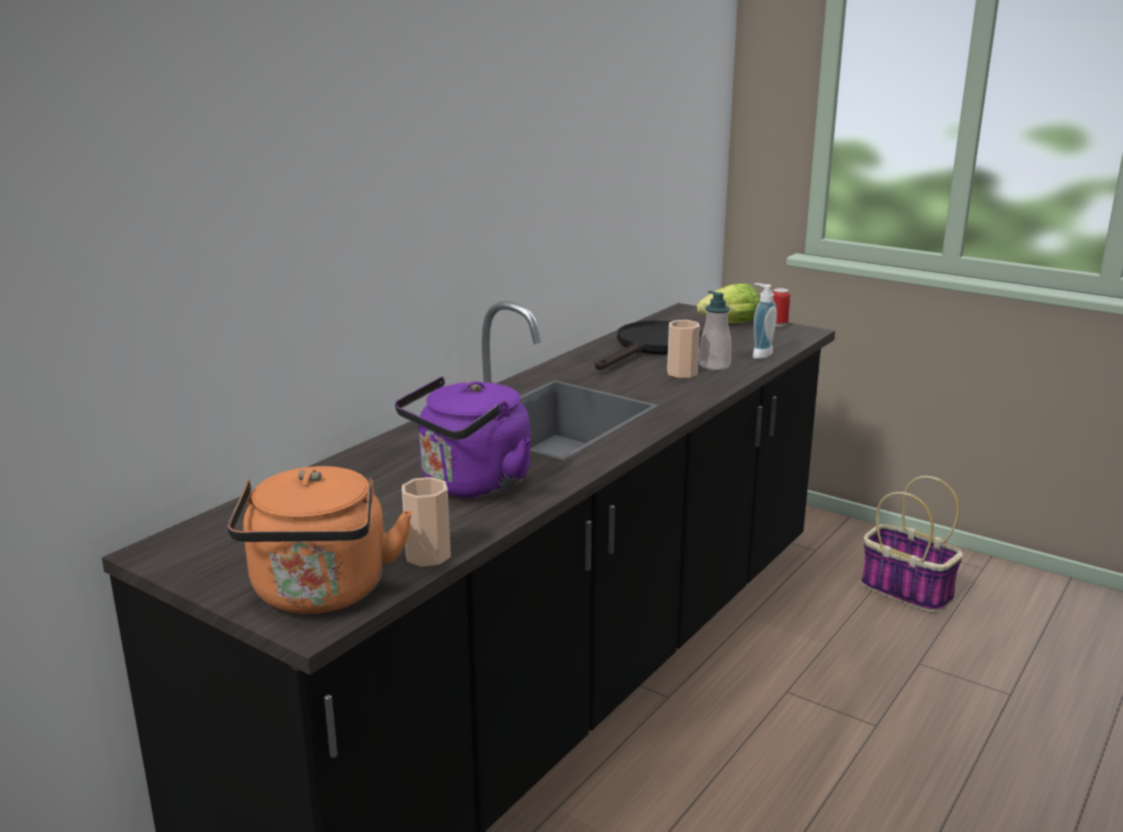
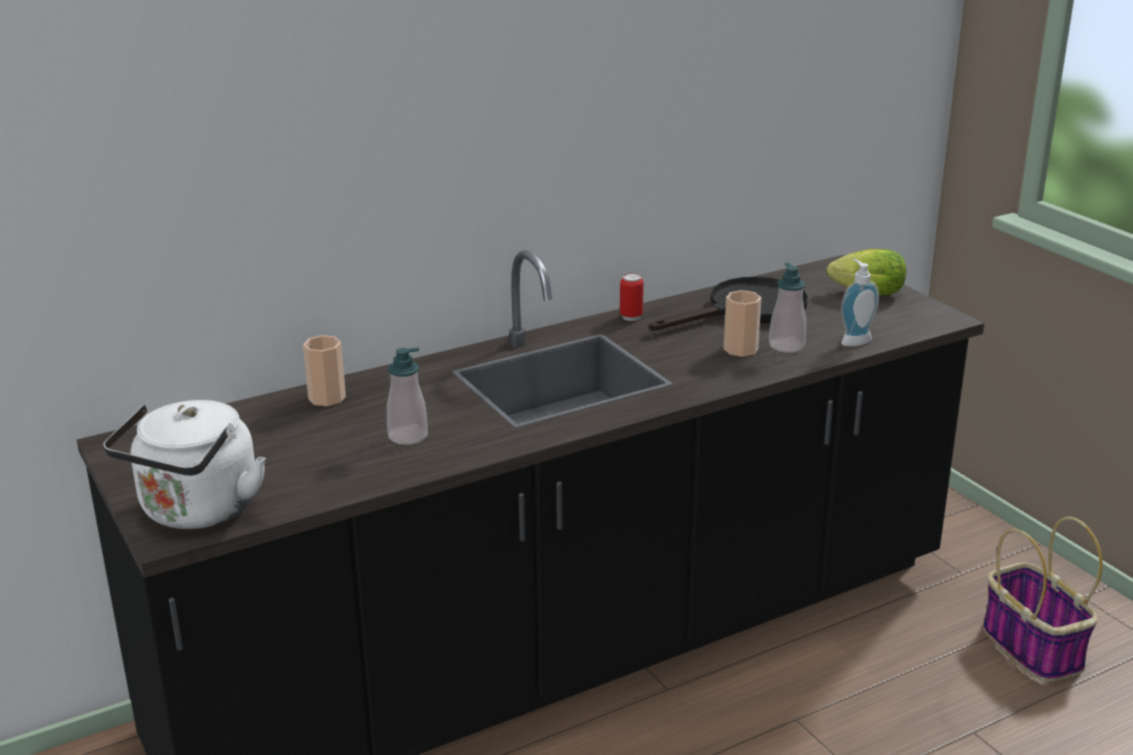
camera: 25 degrees right, 5 degrees up
(320, 594) = (196, 512): orange kettle -> white kettle
(428, 555) = (307, 497): cup -> cup (327, 398)
(470, 485) = (408, 436): purple kettle -> soap dispenser
(778, 324) = (923, 303): can -> can (631, 317)

